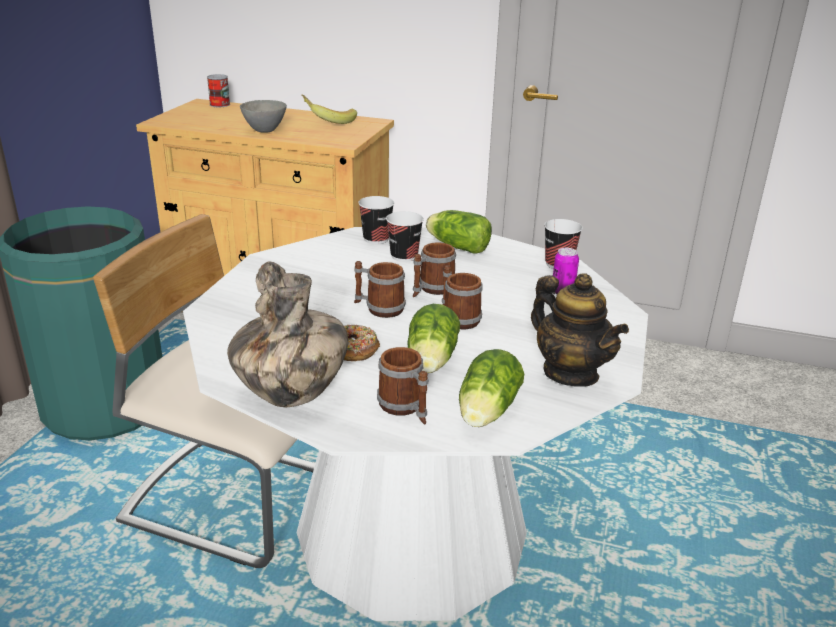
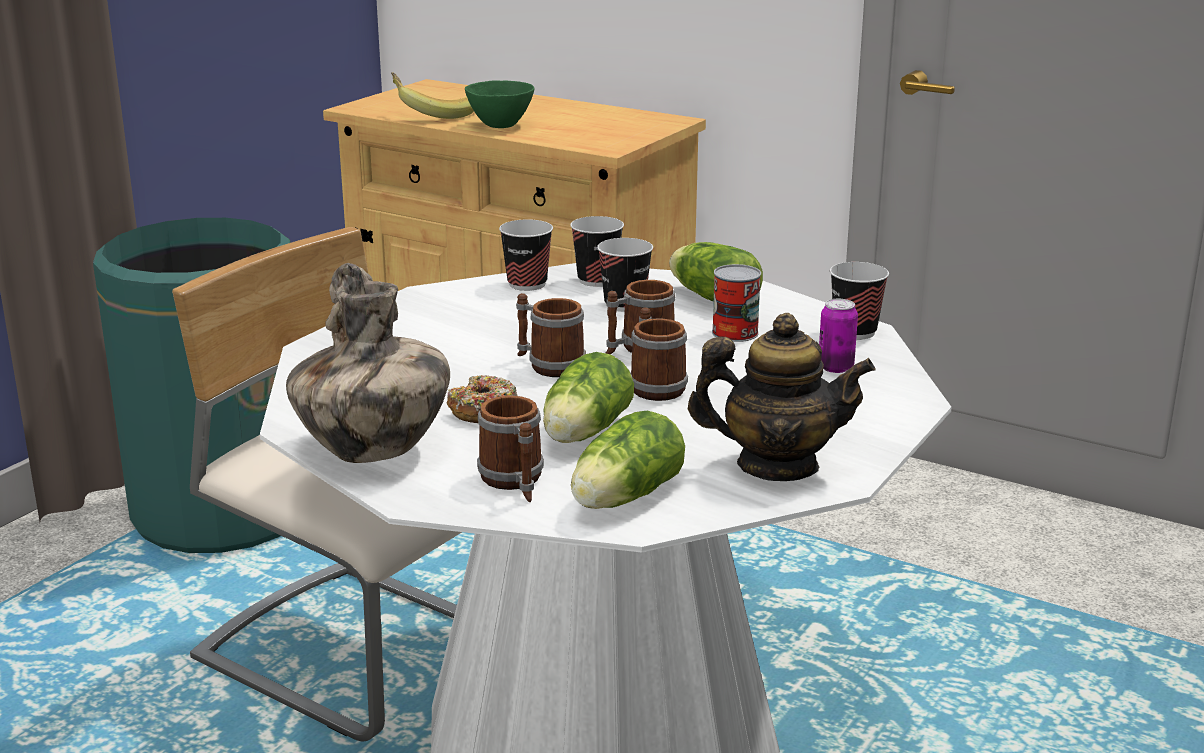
camera: 15 degrees right, 5 degrees down
(220, 104) = (455, 88): can -> can (735, 333)
(265, 130) = (500, 126): grey bowl -> green bowl
(329, 121) = (604, 117): banana -> banana (432, 114)
(331, 245) = (527, 284): none -> cup
(570, 373) = (777, 466): teapot -> teapot turned 60 degrees counterclockwise

